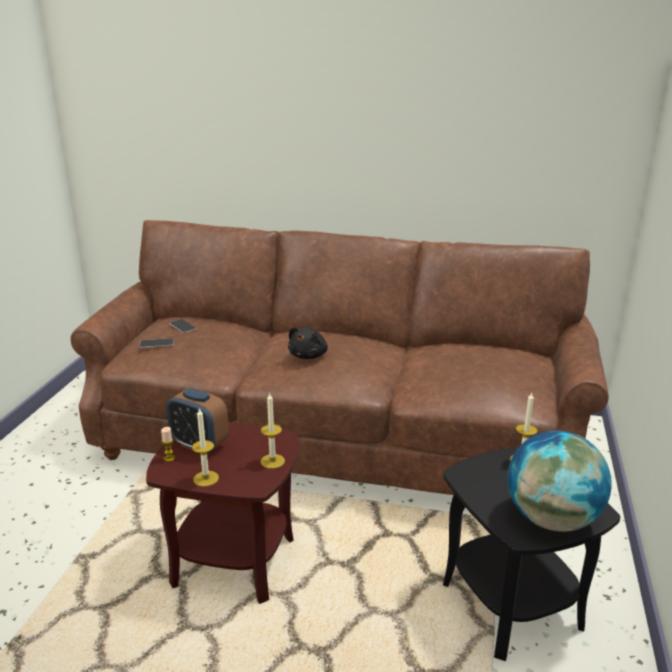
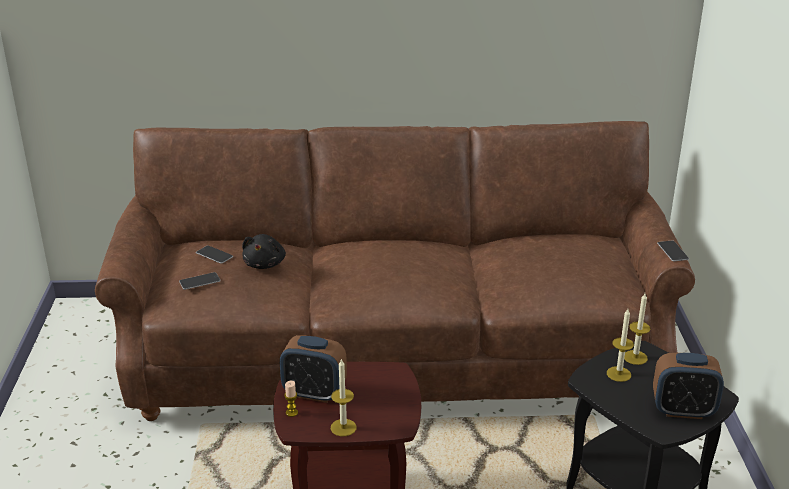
camera: 15 degrees left, 5 degrees up
(272, 461) = (399, 398): candle -> candle (618, 374)
(309, 355) = (378, 273): black plush toy -> black plush toy (265, 264)
(552, 519) = (683, 410): globe -> alarm clock
(590, 367) = (672, 251): none -> phone

